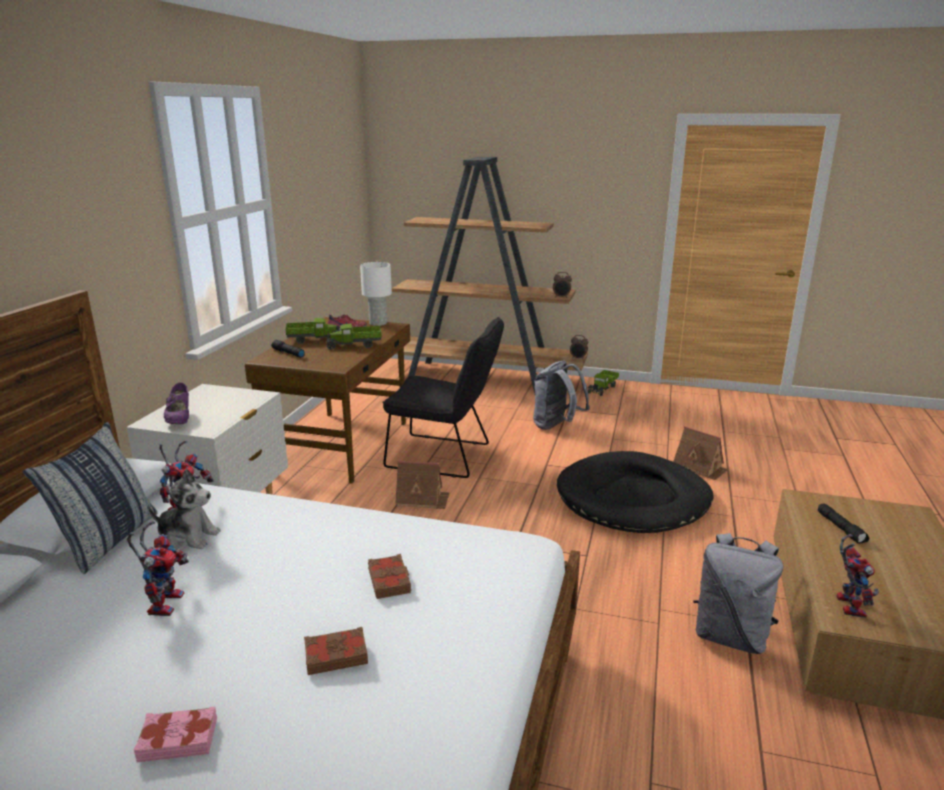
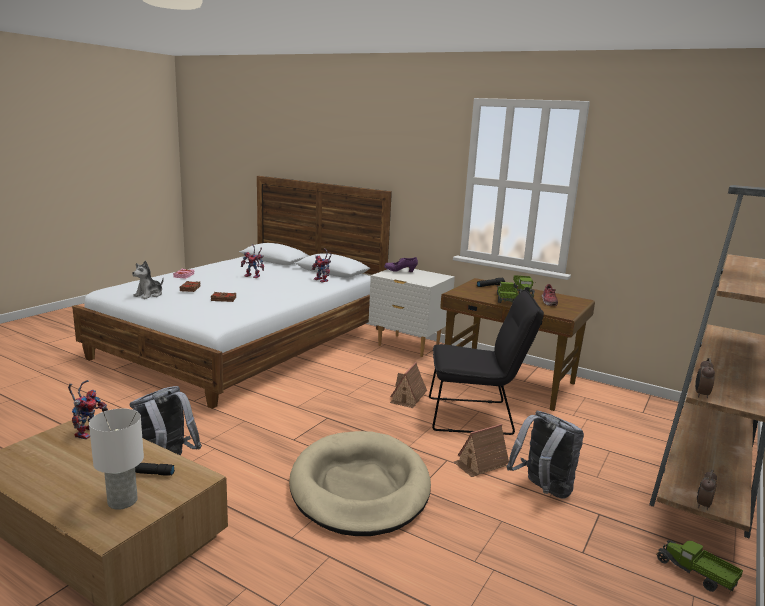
camera: 105 degrees right, 5 degrees down
(108, 540) = (306, 272): pillow -> none
(188, 537) = (296, 280): plush toy -> plush toy (149, 295)
(377, 323) = (571, 311): white table lamp -> white table lamp (123, 500)
(445, 457) = (476, 416): black chair -> black chair turned 120 degrees counterclockwise
(633, 498) = (360, 487): black dog bed -> beige dog bed
(700, 467) = (403, 562): toy house -> toy house (480, 463)
(846, 604) = (88, 431): toy robot -> toy robot turned 105 degrees counterclockwise

